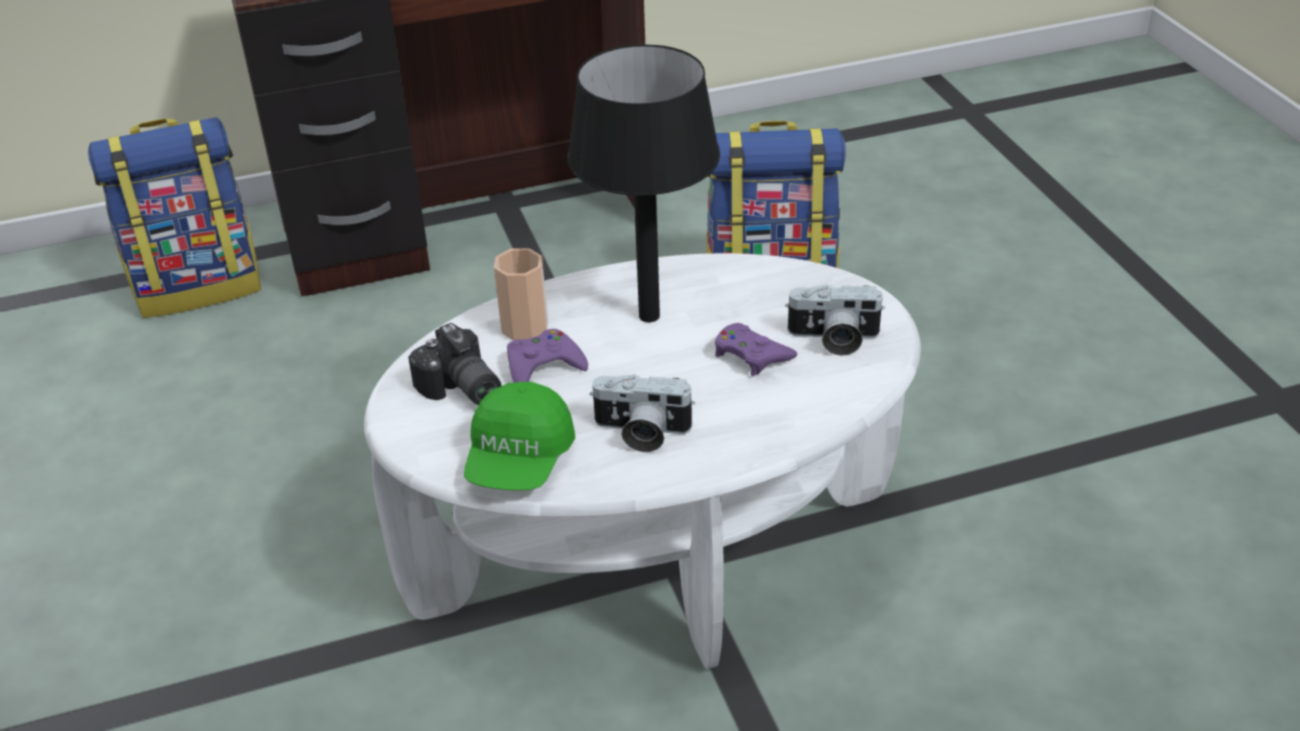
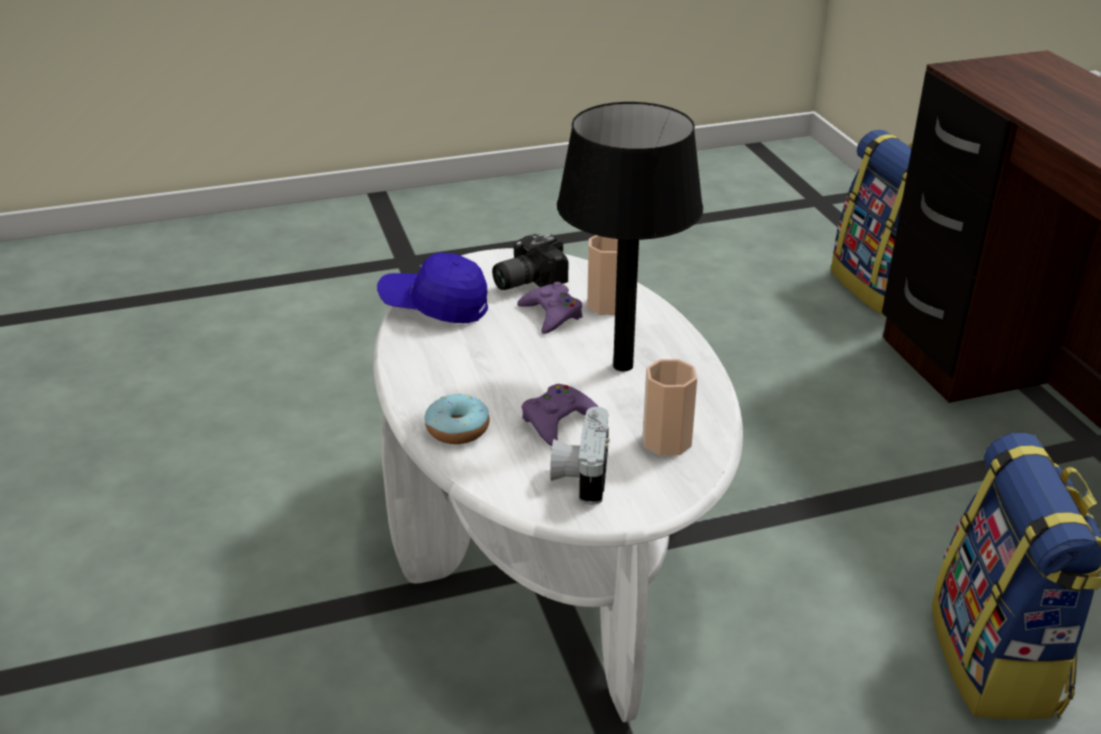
camera: 90 degrees right, 5 degrees down
(519, 460) = (434, 307): green cap -> blue cap
(640, 432) = (456, 359): camera -> none
(775, 421) = (457, 429): none -> donut
(776, 290) = (667, 441): none -> cup

